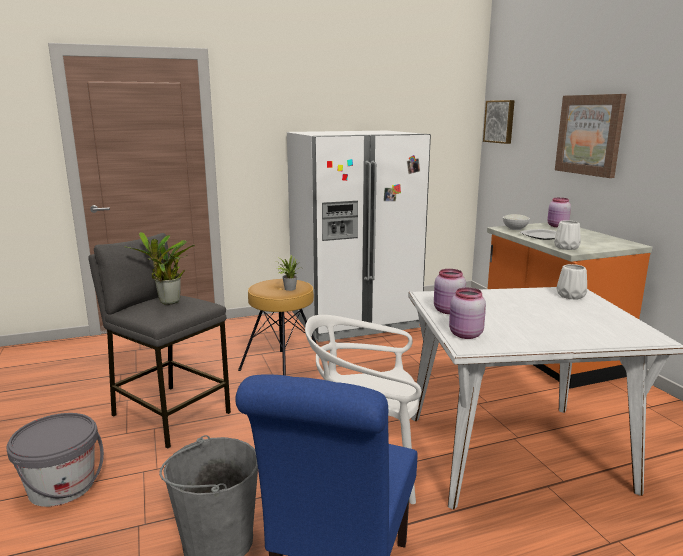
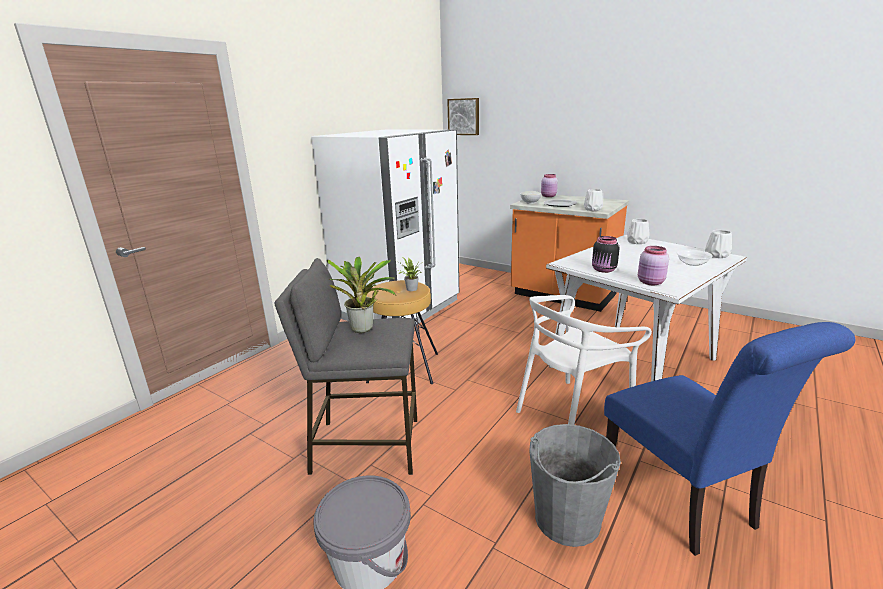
camera: 35 degrees left, 5 degrees up
(448, 311) = (604, 270): pink jar -> black jar
(576, 332) = (692, 263): none -> bowl
(589, 135) = (562, 123): picture -> none
(640, 334) = (717, 255): none -> white vase

